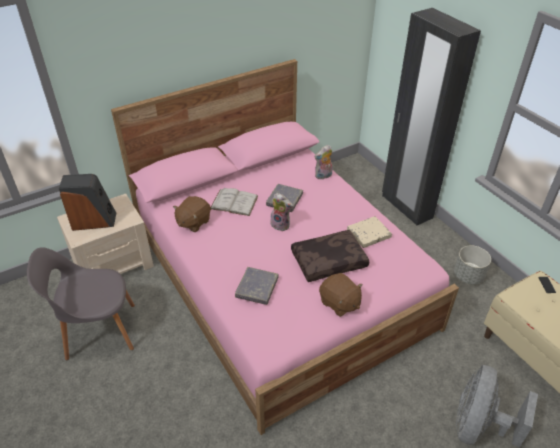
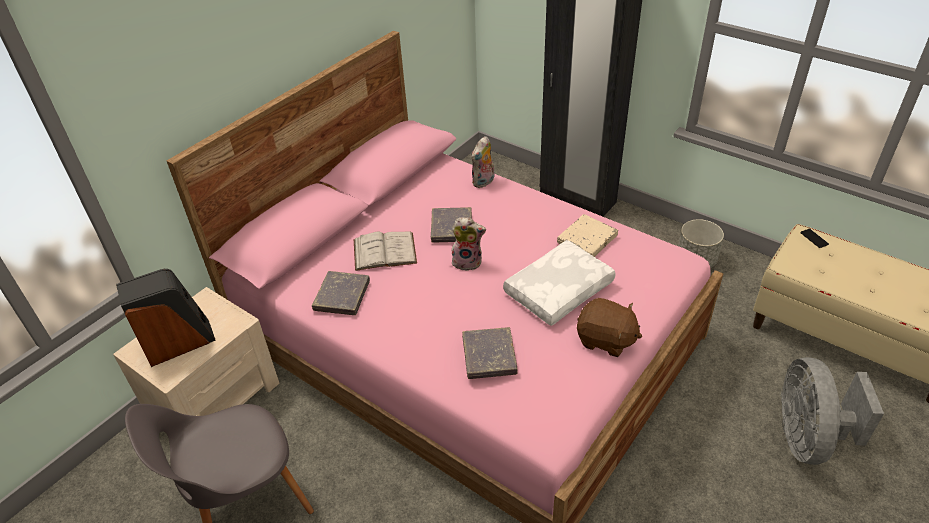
camera: 20 degrees left, 0 degrees up
(193, 222) = (342, 296): brown plush toy -> grey book
(329, 260) = (558, 289): brown pillow -> white pillow

